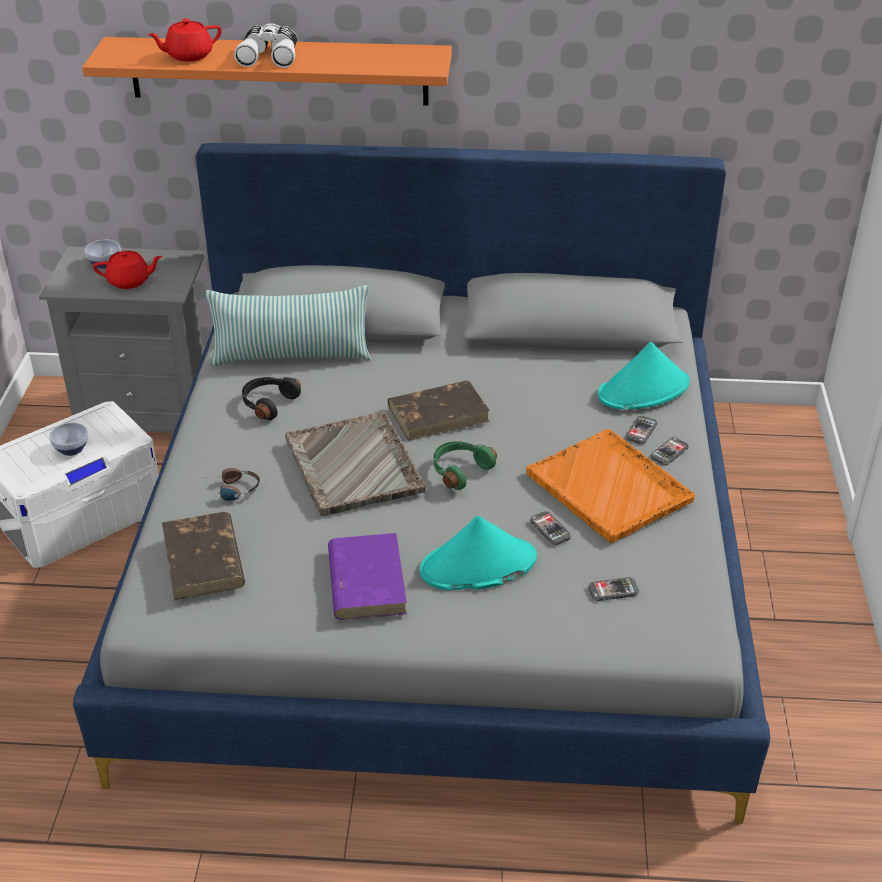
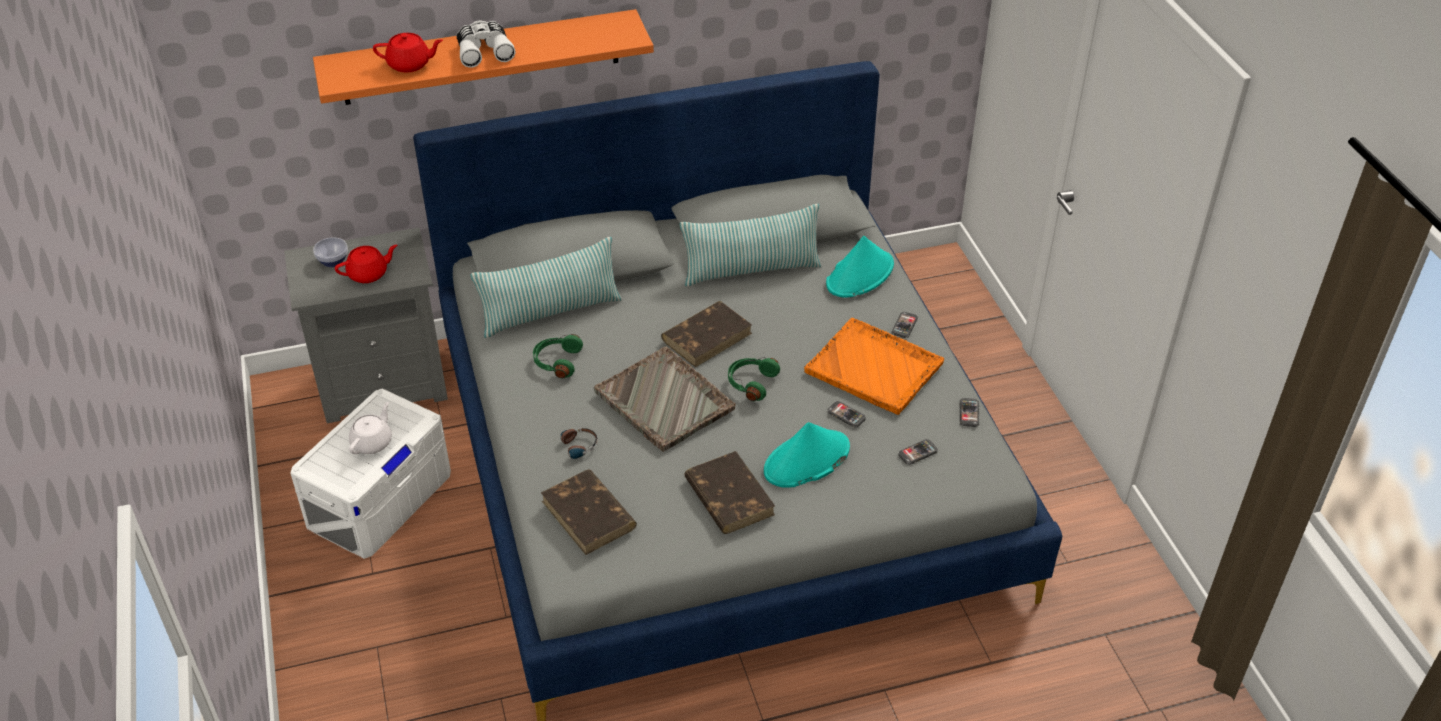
camera: 20 degrees left, 5 degrees up
(72, 448) = (372, 442): bowl -> white teapot
(188, 56) = (410, 64): red teapot -> red teapot turned 135 degrees counterclockwise
(268, 403) = (557, 362): black headphones -> green headphones
(366, 580) = (728, 496): purple book -> brown book
(525, 360) = (751, 270): none -> pillow
(641, 431) = (874, 312): phone -> phone (969, 413)

